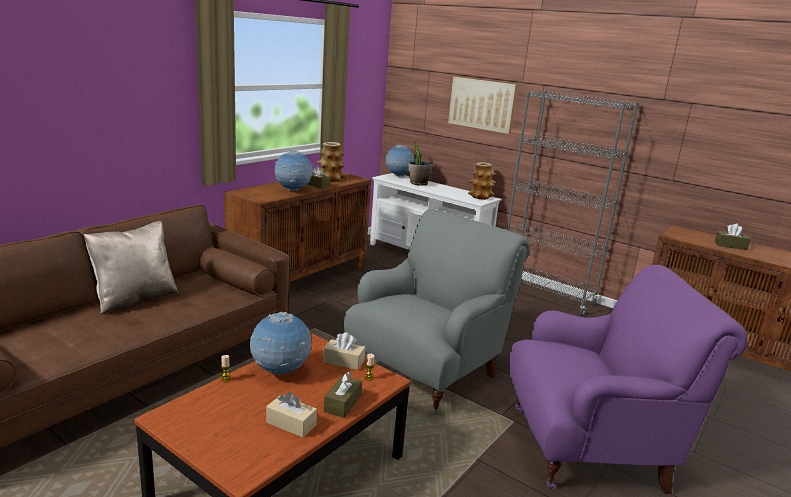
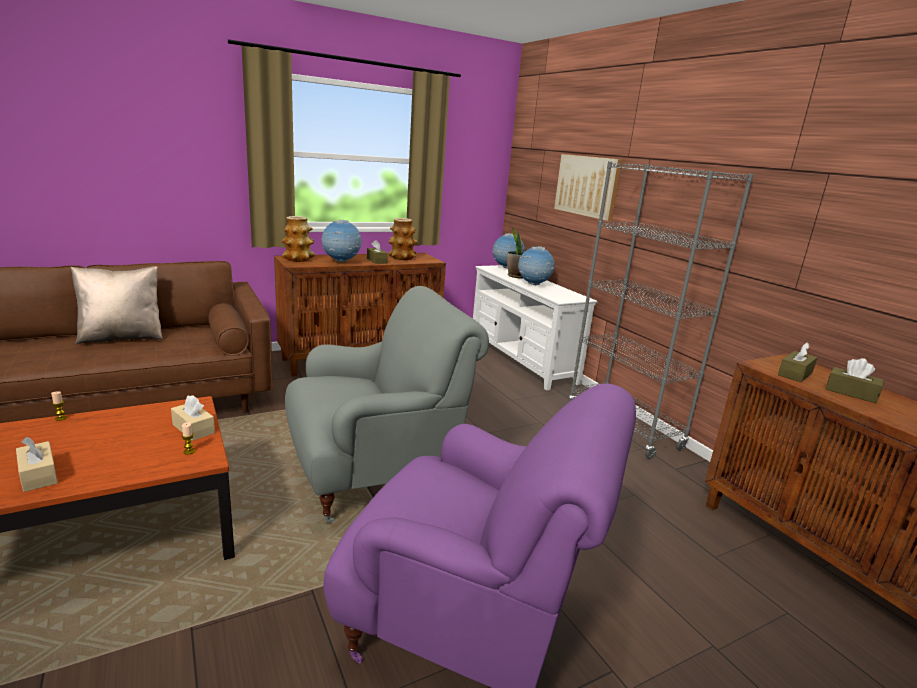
camera: 25 degrees right, 0 degrees up
(280, 372) = (118, 424): globe -> globe (533, 285)
(342, 403) = (119, 470): brown tissue box -> brown tissue box (795, 374)
(480, 197) = (572, 296): vase -> vase (298, 259)

